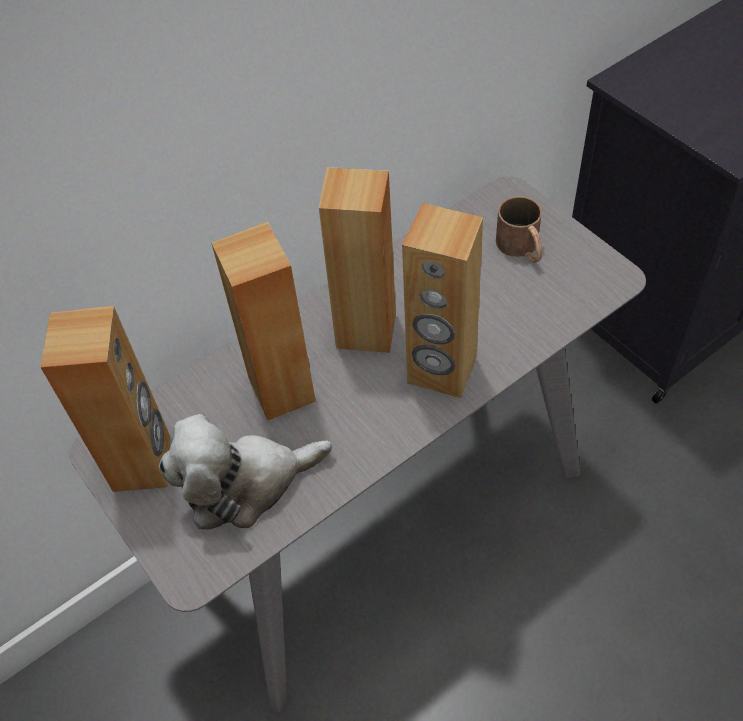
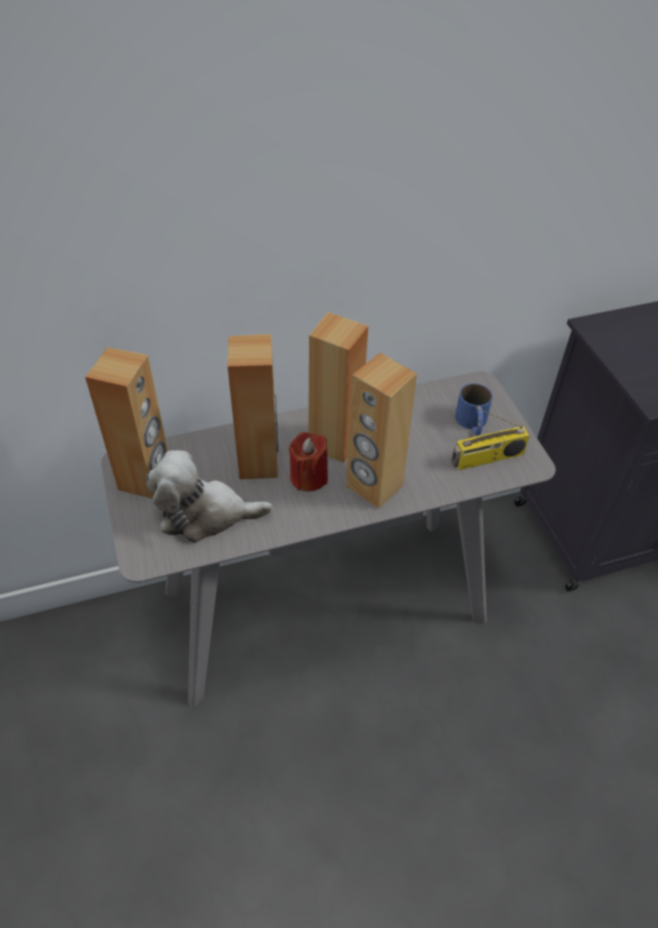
camera: 15 degrees right, 5 degrees down
(355, 387) = (309, 477): none -> red candle
(522, 248) = (472, 423): brown mug -> blue mug
(560, 288) = (487, 458): none -> radio

